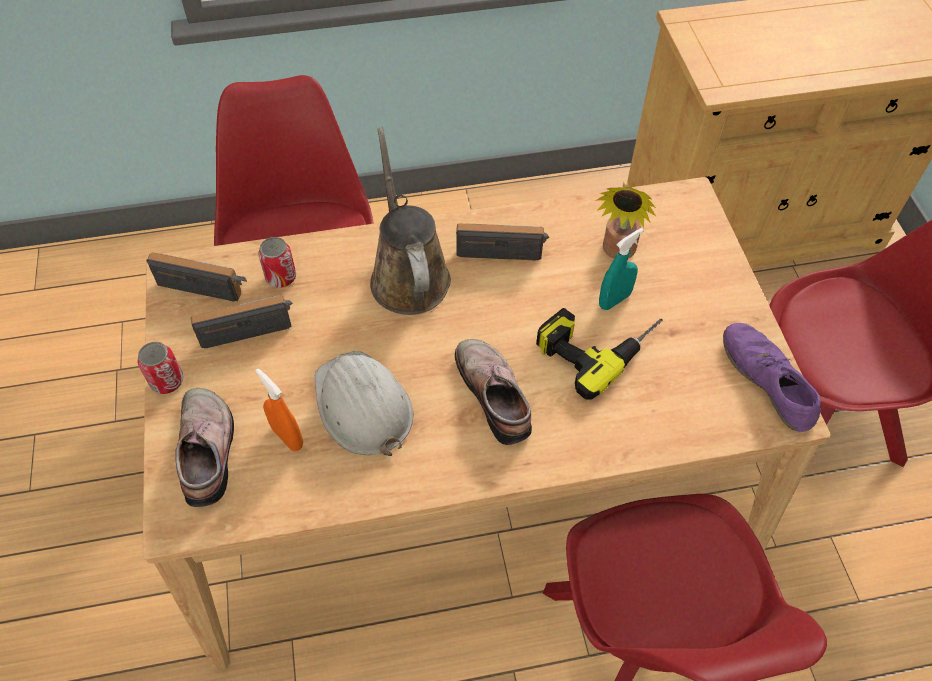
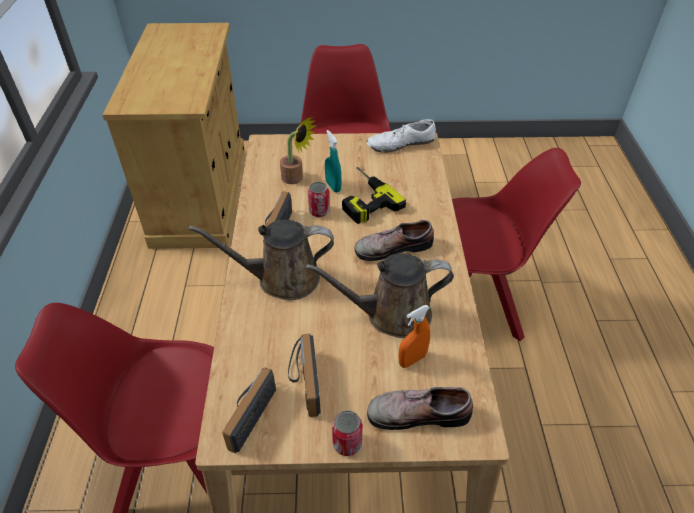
camera: 80 degrees left, 10 degrees down
(281, 277) = (258, 357): can -> can (319, 211)
(362, 406) = (391, 314): white hard hat -> brown watering can
(767, 380) = (400, 143): purple shoe -> white shoe

